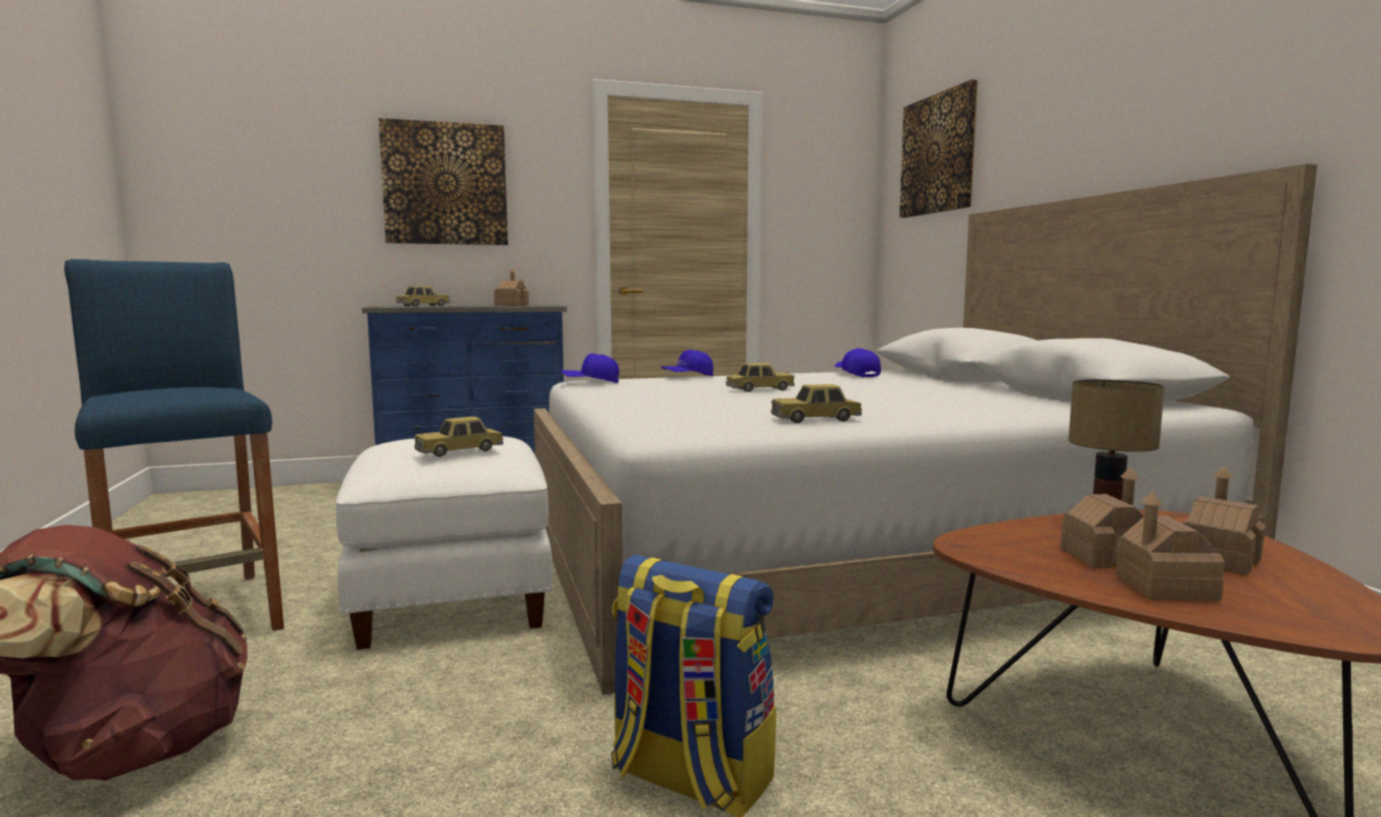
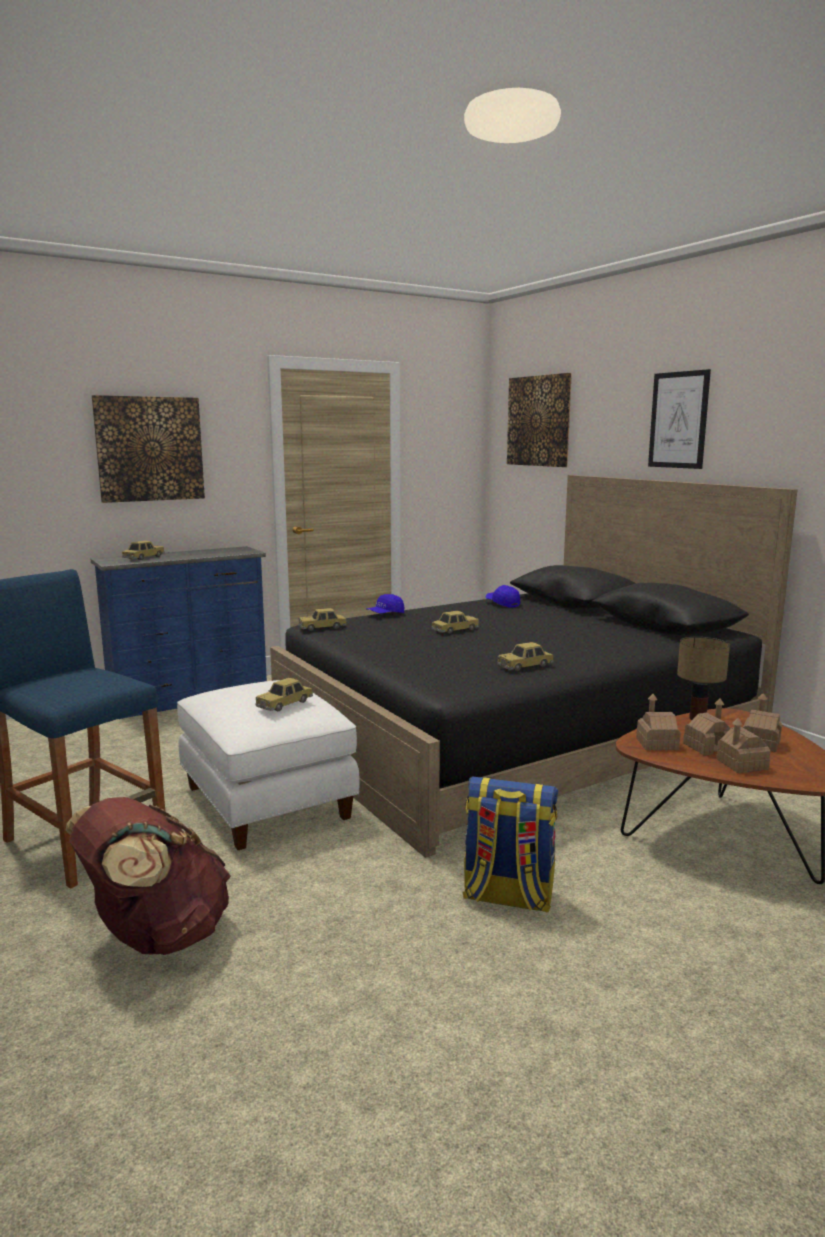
camera: 15 degrees left, 5 degrees up
(511, 305) = (213, 551): toy house -> toy house (657, 743)
(590, 382) = (322, 627): blue cap -> toy car
(849, 554) = (516, 738): white bed -> black bed
(1121, 105) = (678, 420): none -> picture

